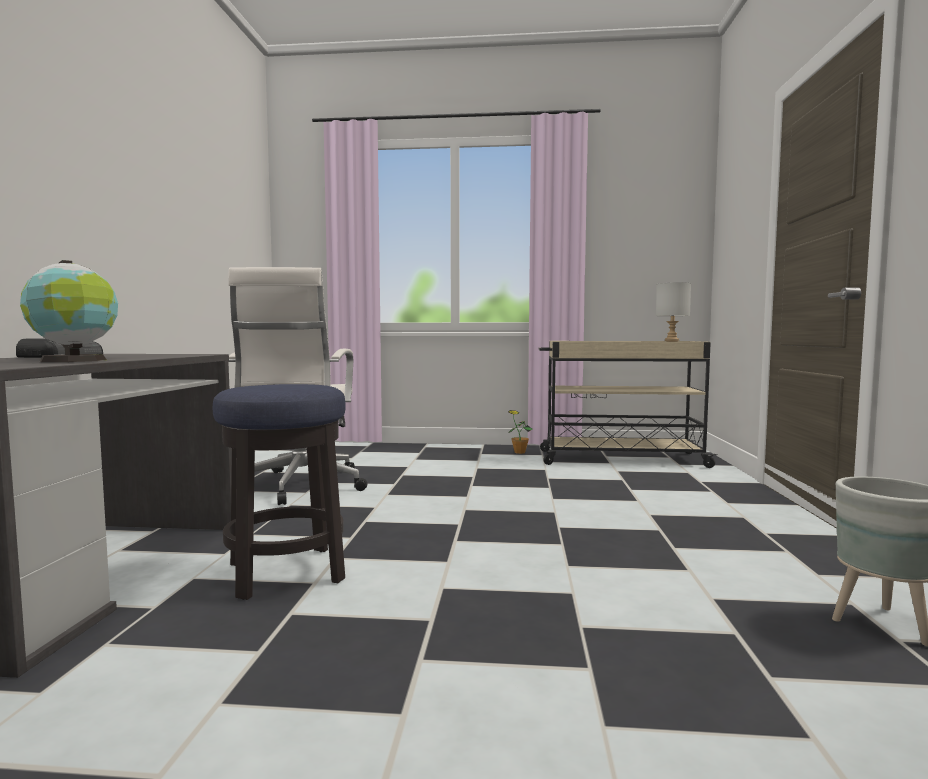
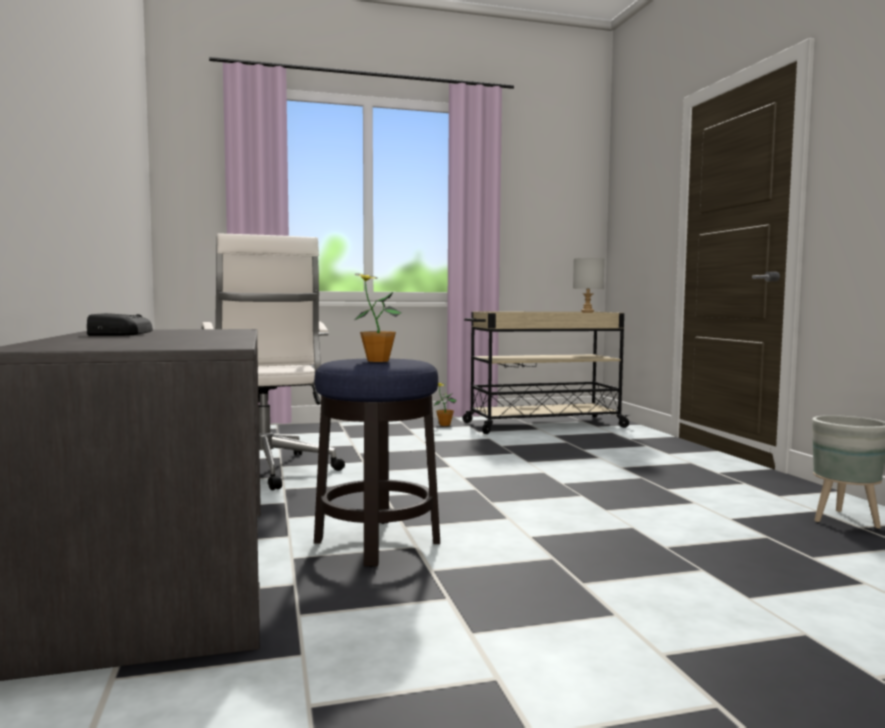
camera: 20 degrees left, 0 degrees up
(74, 360) = (208, 338): globe -> none
(278, 386) = (378, 361): none -> potted plant

